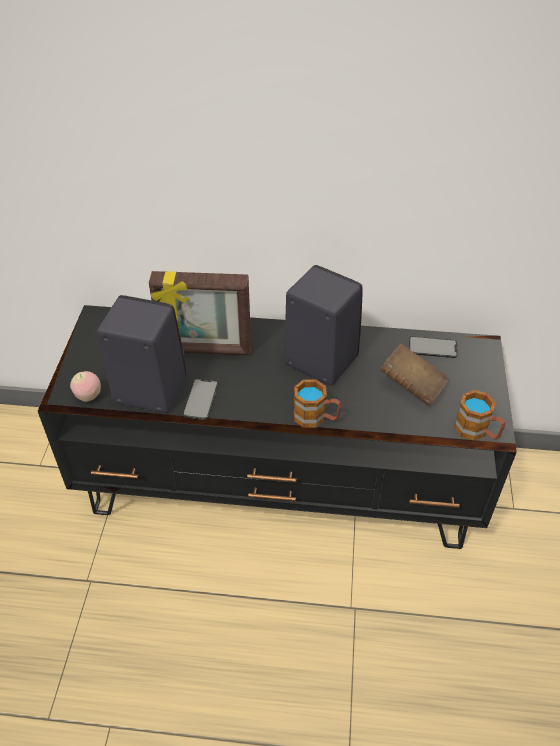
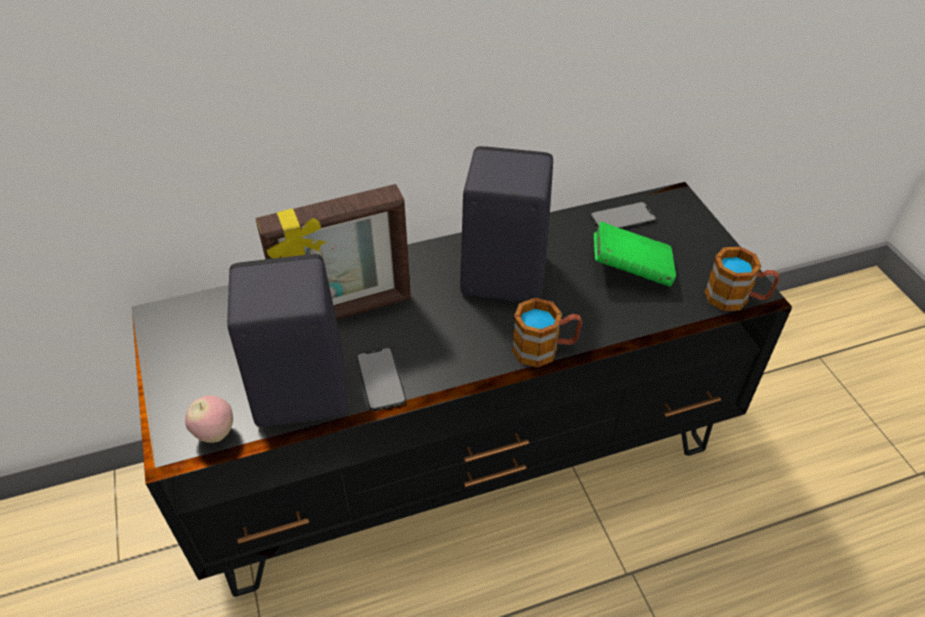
camera: 25 degrees left, 0 degrees up
(412, 386) = (630, 270): brown book -> green book

